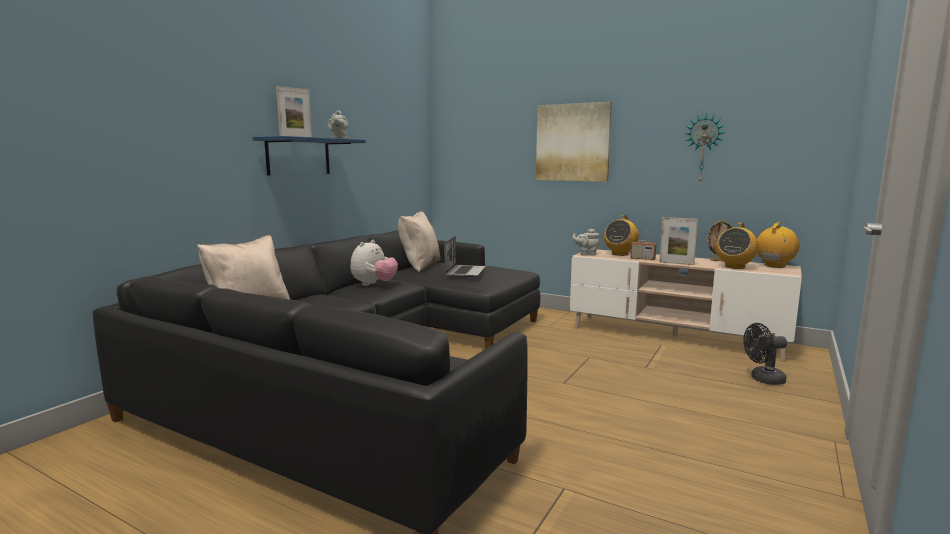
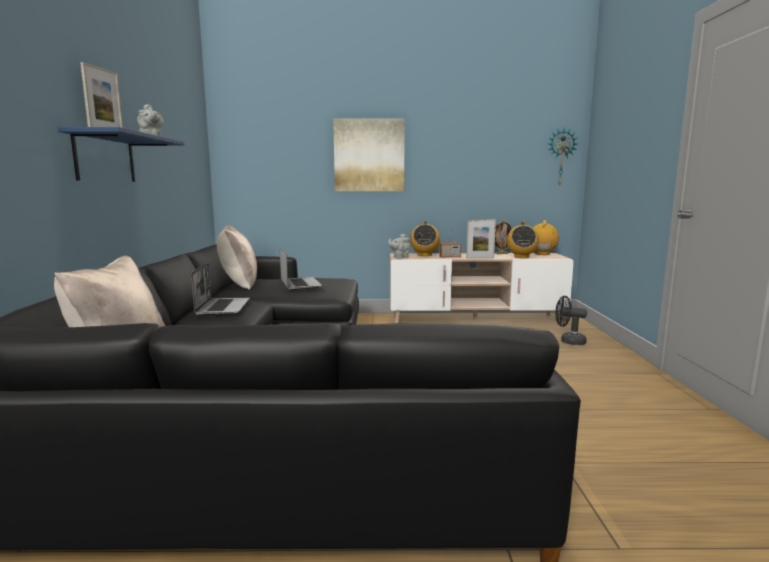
camera: 30 degrees left, 0 degrees up
(374, 284) = (222, 307): plush toy -> laptop
(703, 148) = (482, 162): wall clock -> wall clock (560, 157)
(763, 379) = (568, 341): black fan -> black fan turned 60 degrees clockwise

